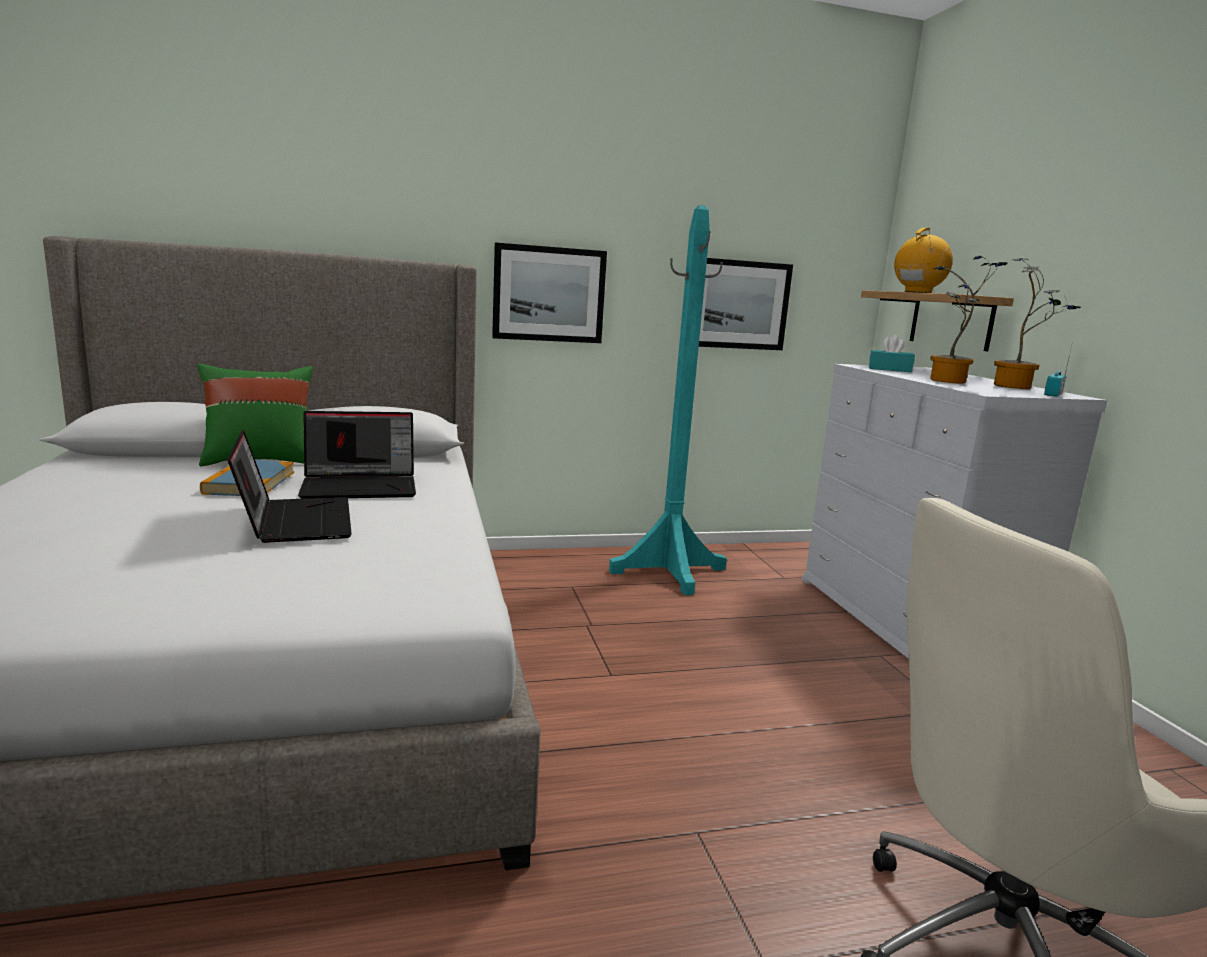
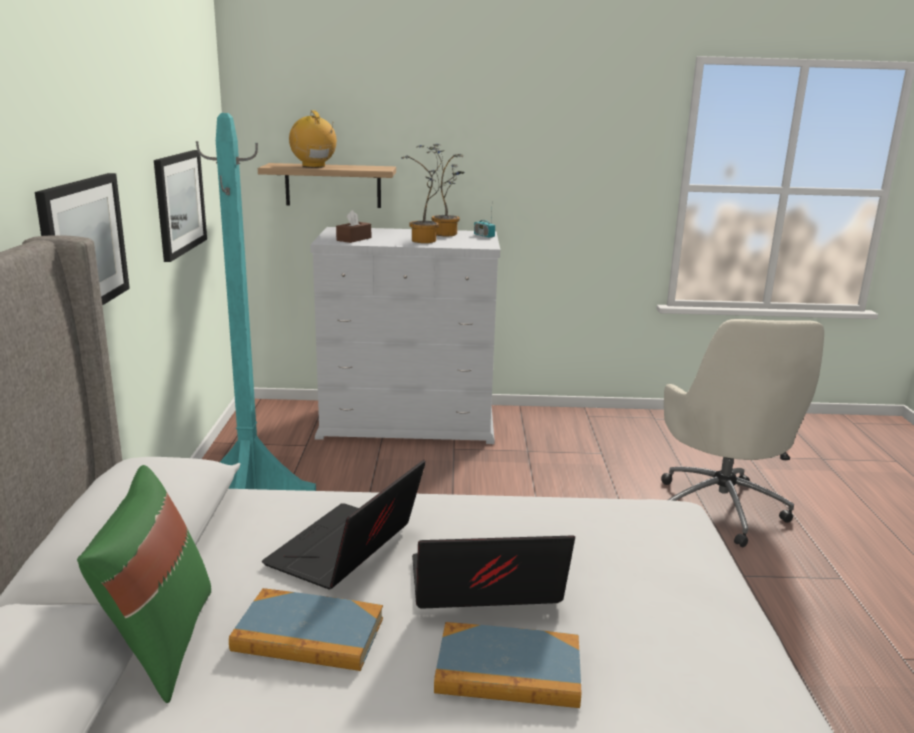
camera: 75 degrees left, 5 degrees up
(170, 525) = (508, 671): none -> book
(361, 486) = (346, 551): laptop -> laptop turned 150 degrees counterclockwise
(889, 369) = (354, 239): turquoise tissue box -> brown tissue box

